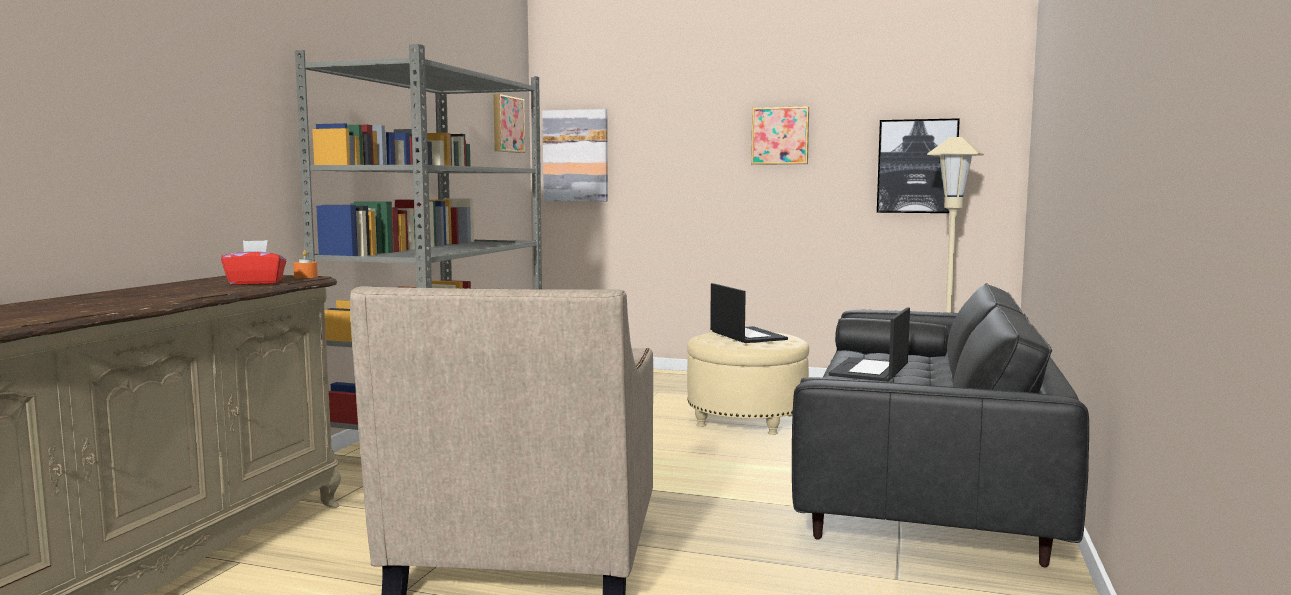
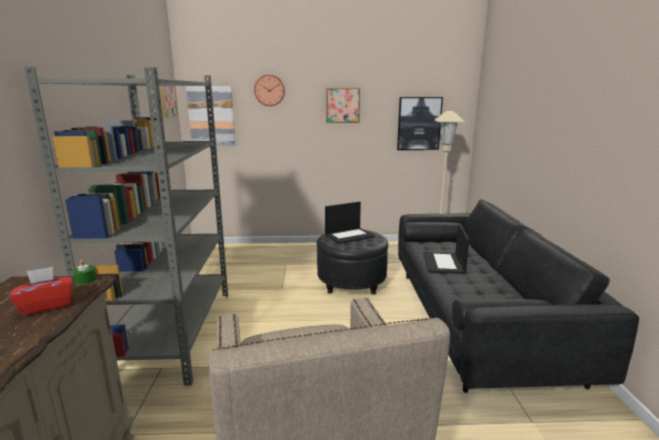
camera: 20 degrees left, 10 degrees up
(306, 277) = (85, 280): orange candle -> green candle
(663, 114) = (269, 90): none -> wall clock
(746, 335) = (349, 235): laptop -> laptop turned 105 degrees clockwise
(746, 420) = (351, 283): beige ottoman -> black ottoman

